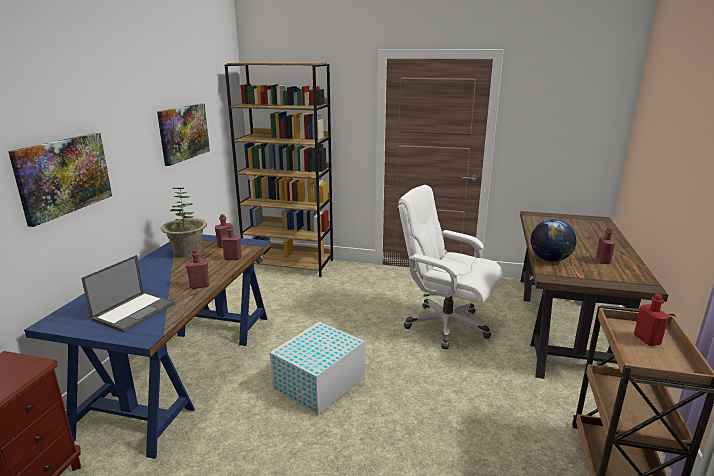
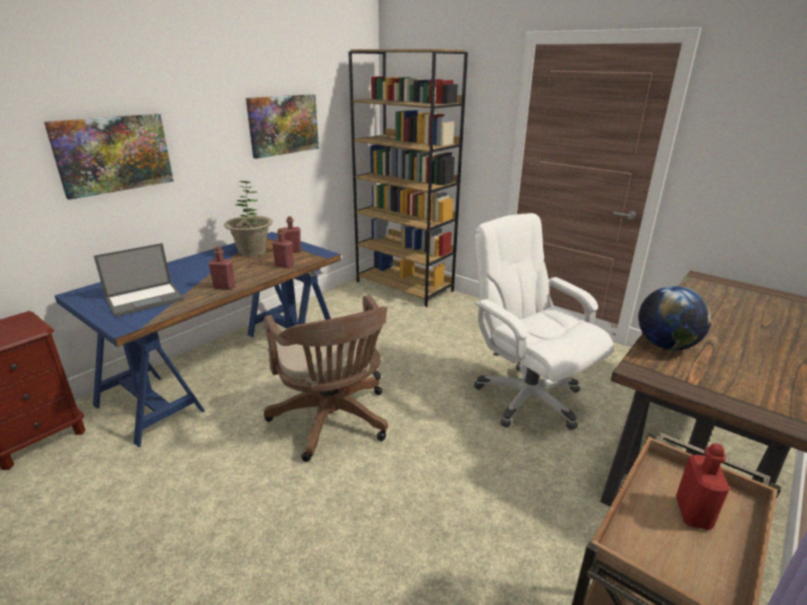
camera: 25 degrees right, 5 degrees up
(318, 383) = (333, 422): white storage box -> brown office chair
(603, 261) = (756, 366): red bottle -> none

